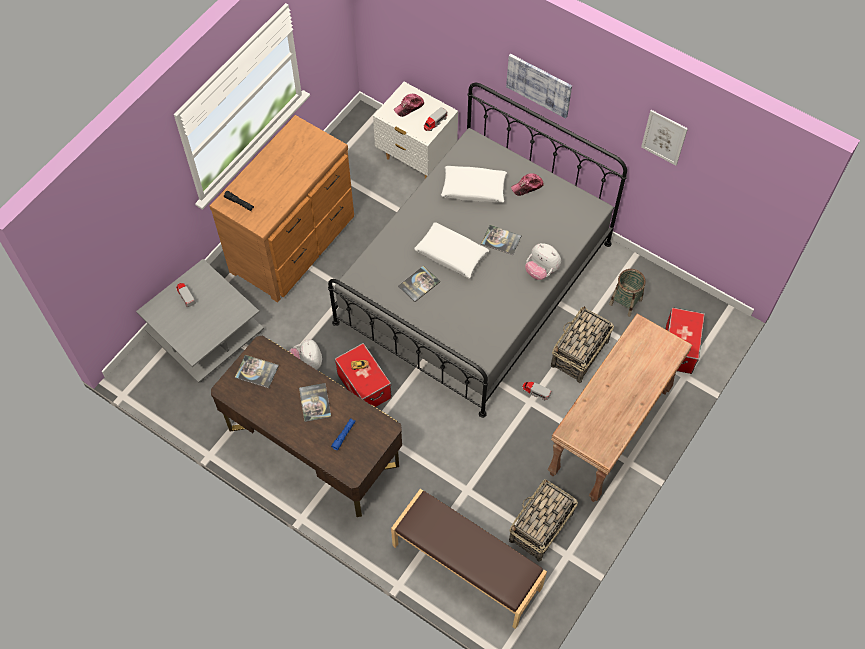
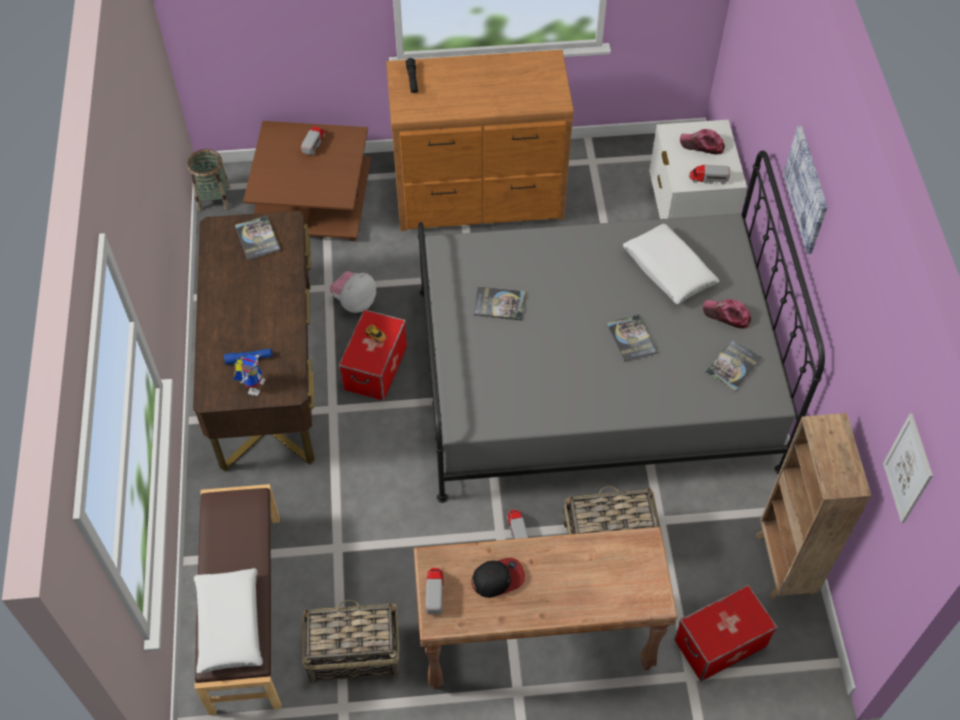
camera: 50 degrees right, 5 degrees down
(205, 333) = (311, 201): grey coffee table -> brown coffee table
(315, 402) = (265, 308): book -> book (733, 366)
(364, 445) = (253, 384): none -> toy robot
(451, 254) = (565, 306): white pillow -> white pillow (229, 624)
(541, 270) = (633, 402): plush toy -> none
(588, 444) = (434, 593): none -> toy truck
(604, 408) = (498, 578): none -> cap
(625, 302) = (723, 541): basket -> basket (214, 198)
(661, 286) = (784, 565): none -> brown bookcase
(664, 137) = (867, 345): picture -> picture (908, 469)

